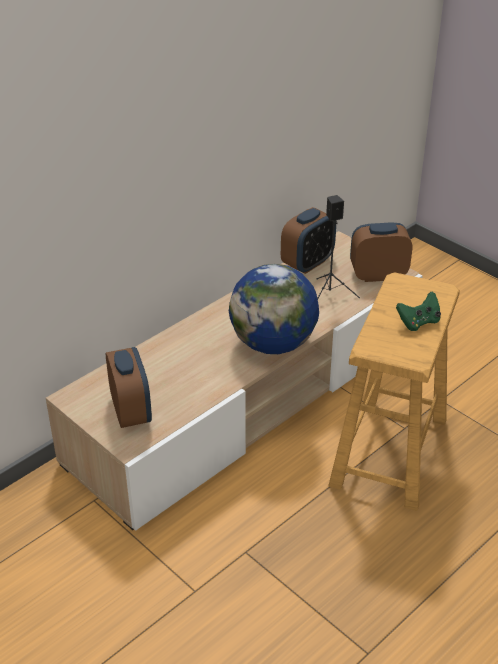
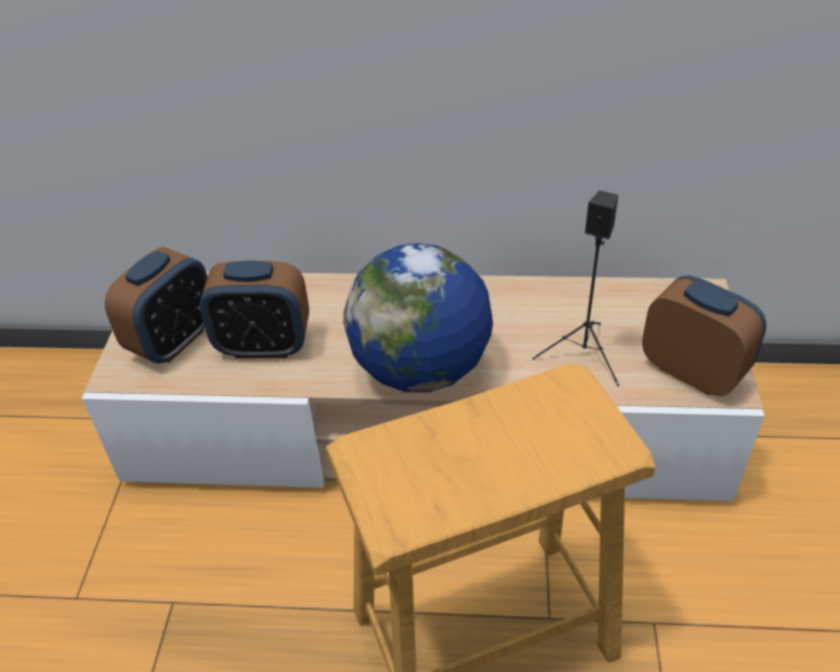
camera: 50 degrees right, 5 degrees up
(307, 263) = (617, 296): alarm clock -> alarm clock (264, 346)
(418, 322) = (493, 469): green game controller -> none

